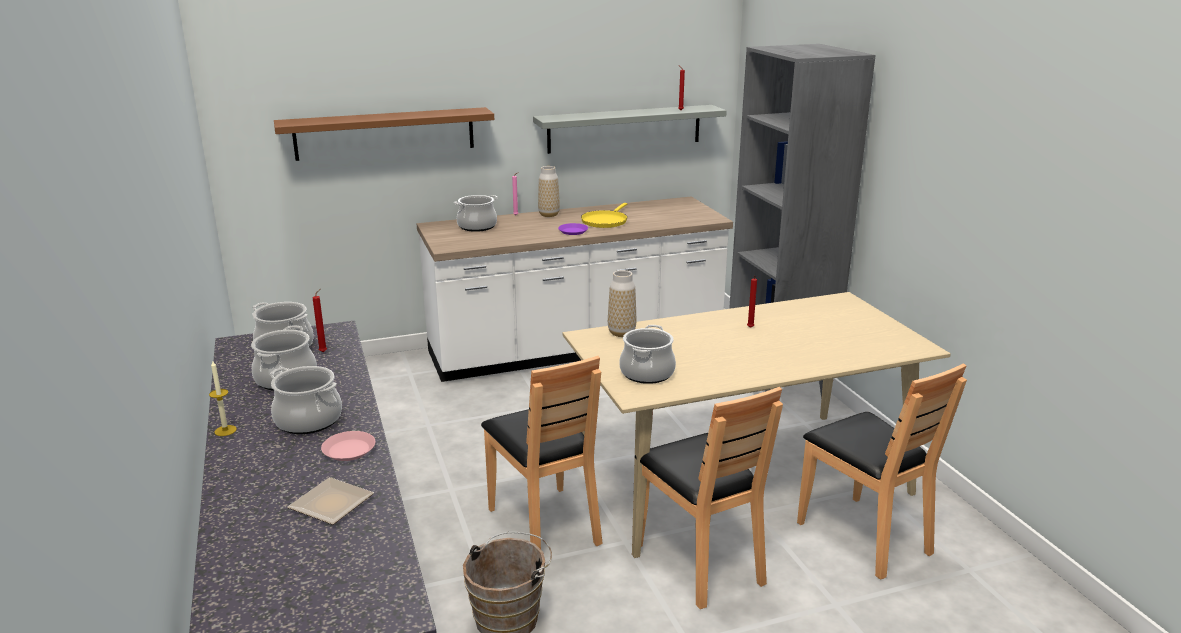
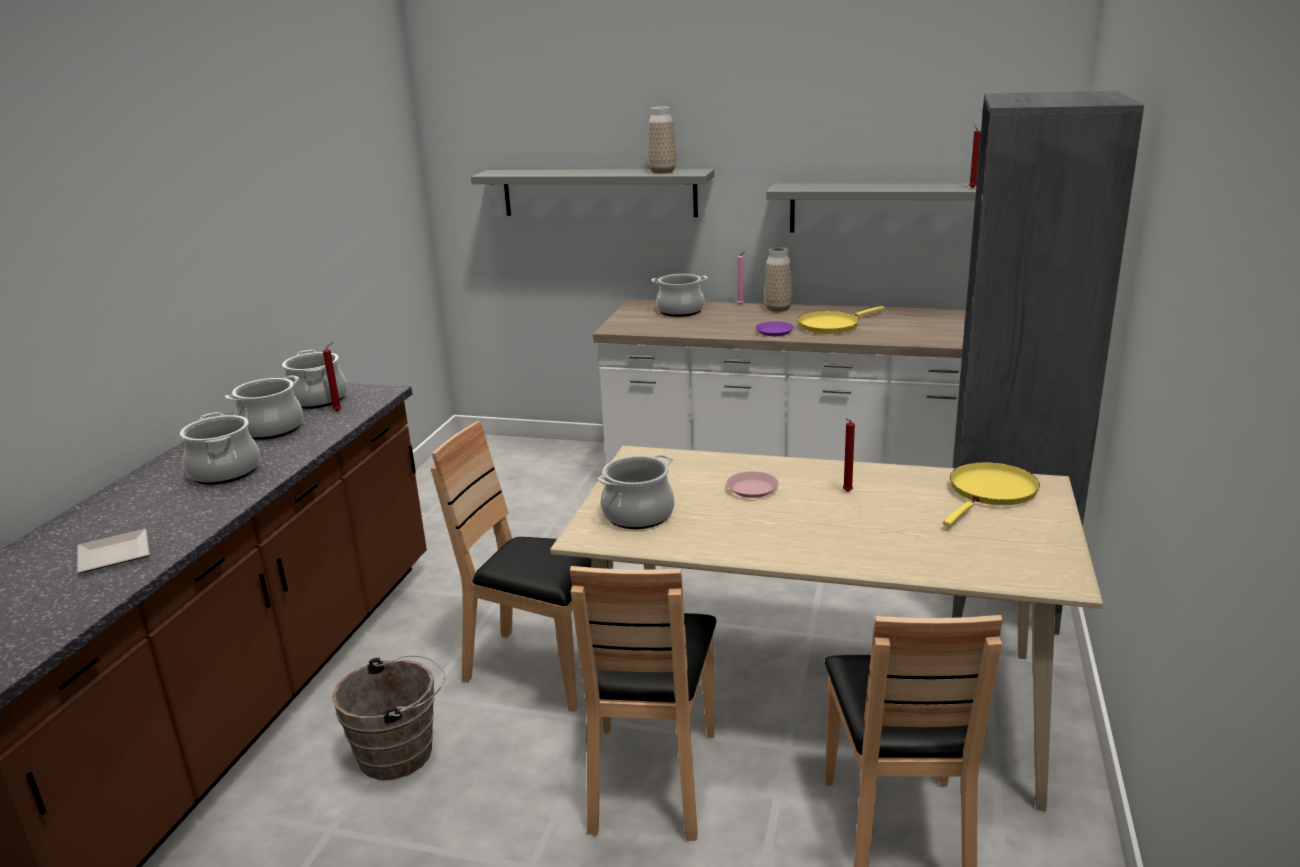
camera: 35 degrees right, 0 degrees up
(225, 430) = (160, 463): candle -> none
(348, 450) = (205, 509): pink plate -> pink plate (752, 489)
(385, 133) = (598, 192): brown shelf -> grey shelf
(545, 524) = (541, 669): brown chair -> brown chair turned 105 degrees clockwise
(621, 333) = (682, 461): vase -> vase (662, 172)
(825, 309) = (990, 492): none -> yellow frying pan

